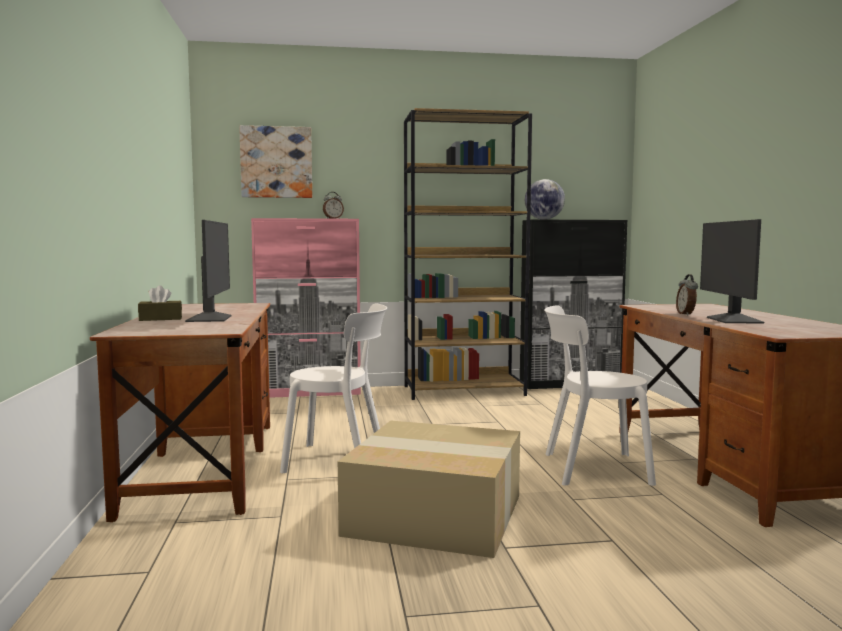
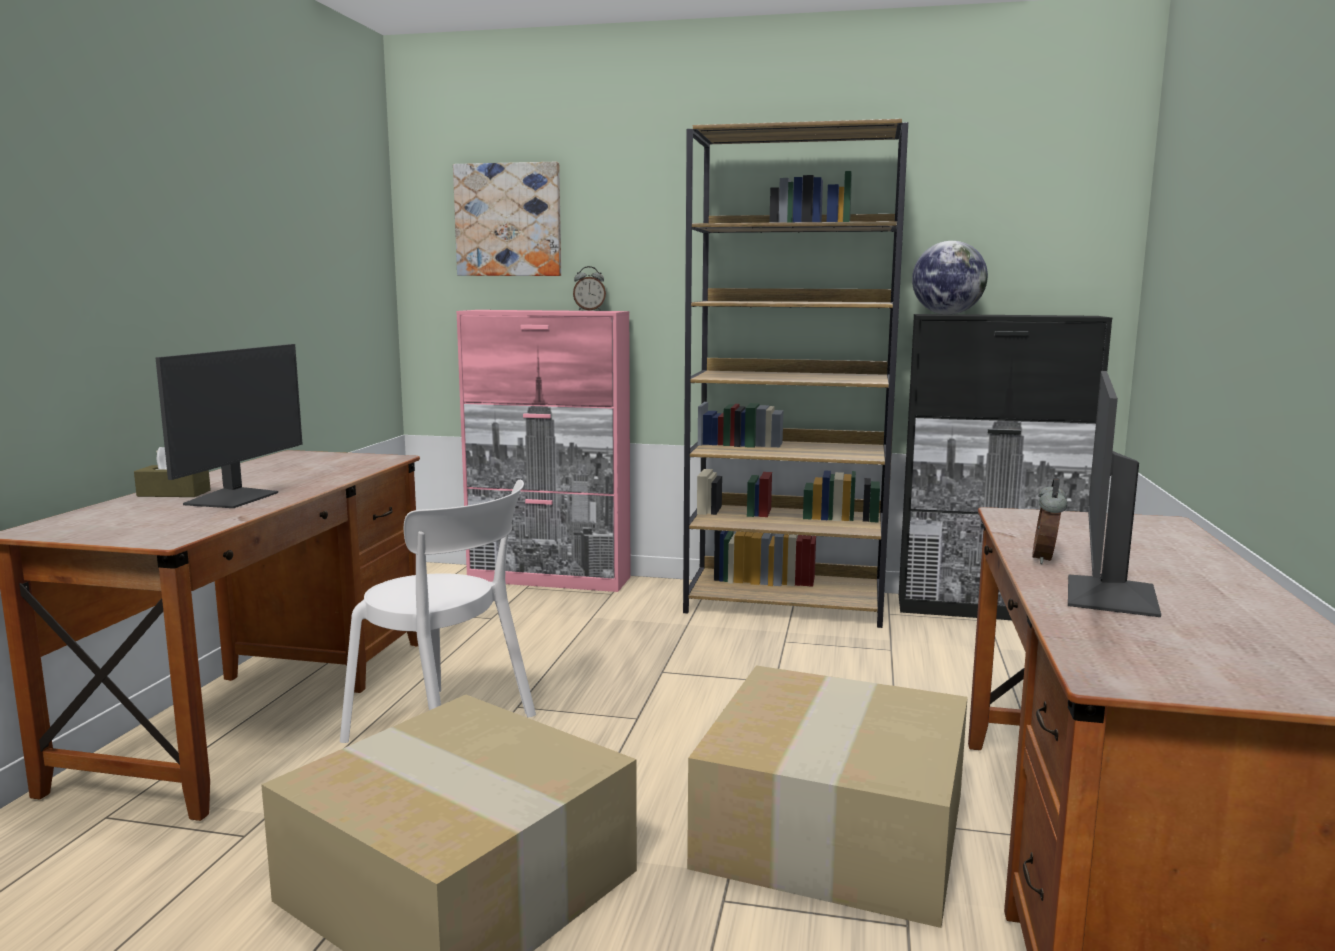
camera: 20 degrees right, 5 degrees up
(590, 468) = (830, 826): white chair -> cardboard box

